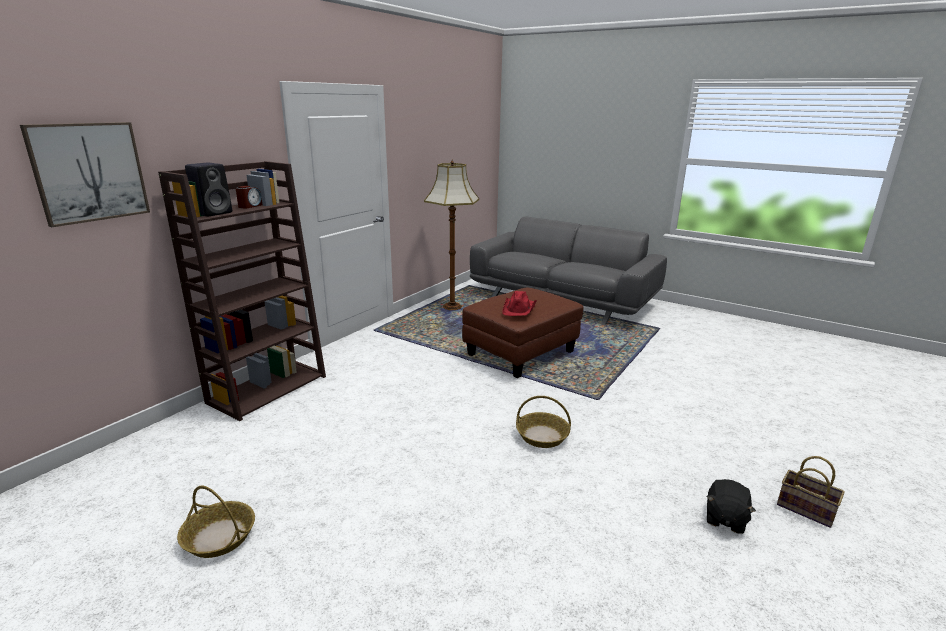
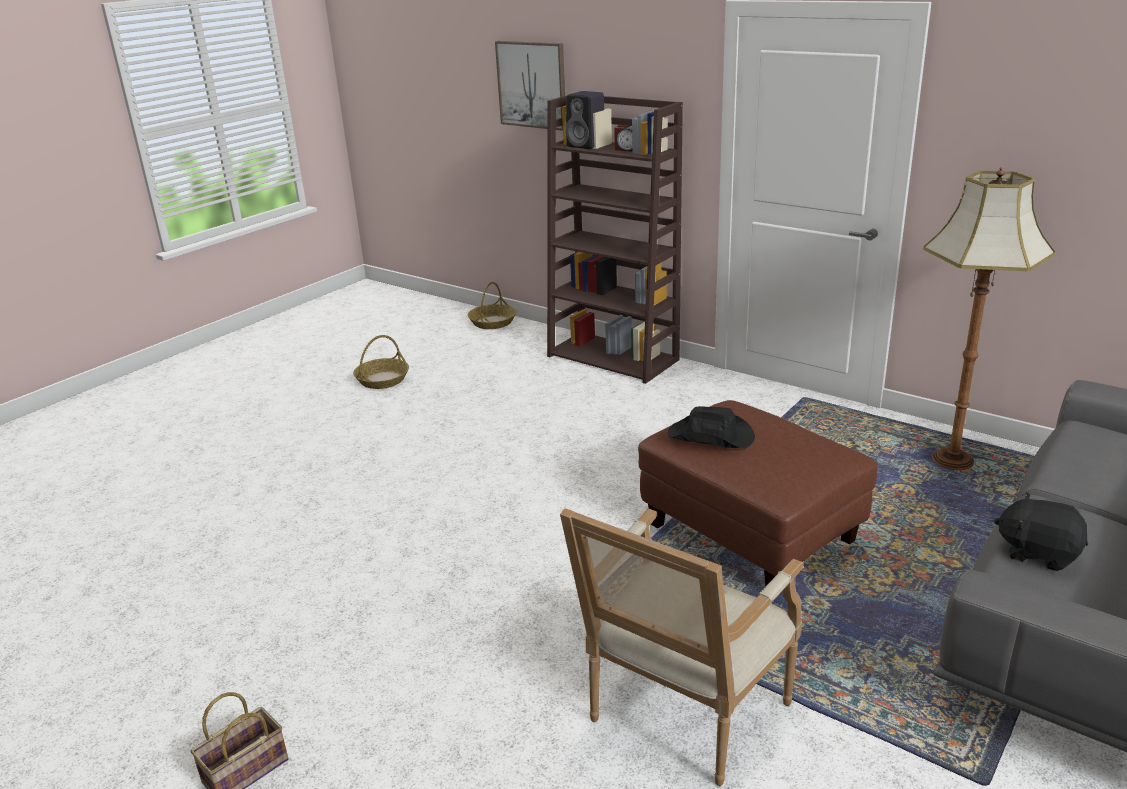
camera: 95 degrees right, 5 degrees up
(519, 309) = (711, 437): red hat -> black hat
(542, 436) = (486, 539): basket -> basket (492, 322)
(664, 376) = (681, 716): none -> armchair
(724, 518) = (270, 672): black plush toy -> black plush toy (1038, 552)

